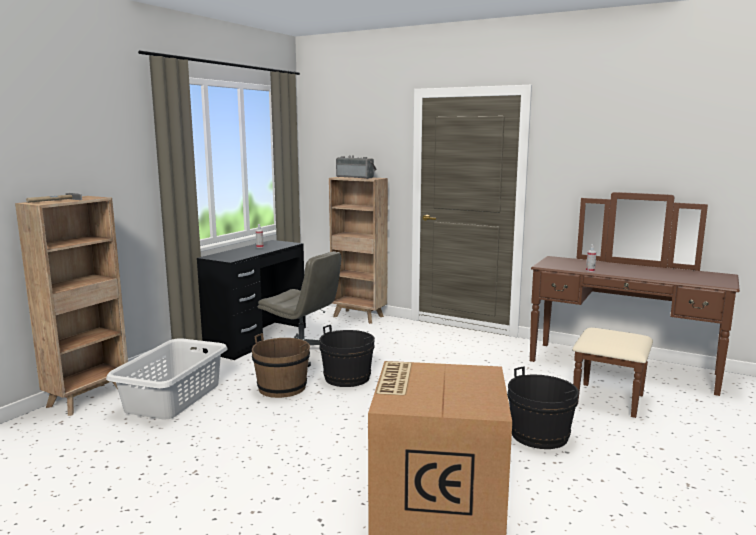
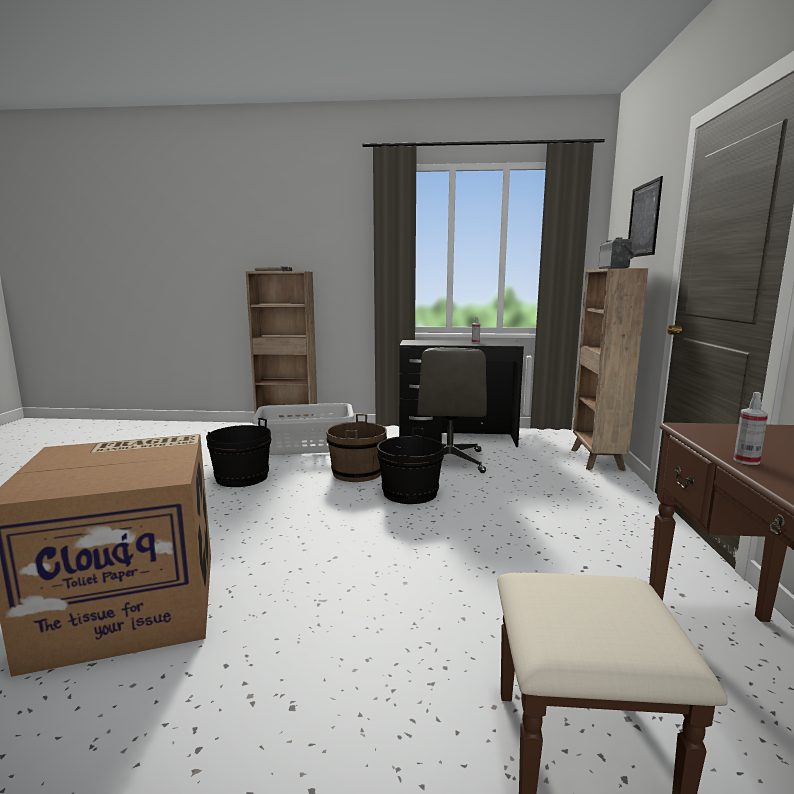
camera: 65 degrees right, 0 degrees up
(363, 142) = (644, 220): none -> picture
(539, 435) = (340, 665): black bucket -> black bucket (242, 478)

